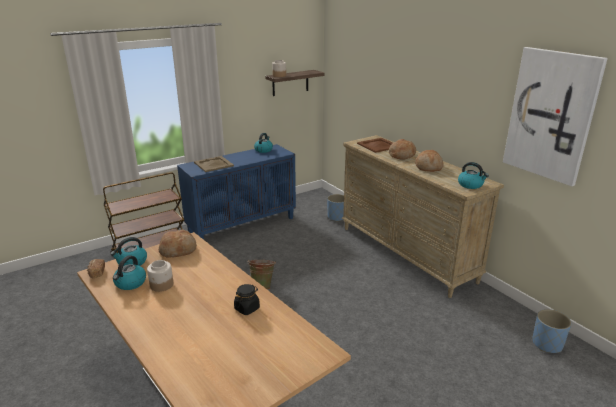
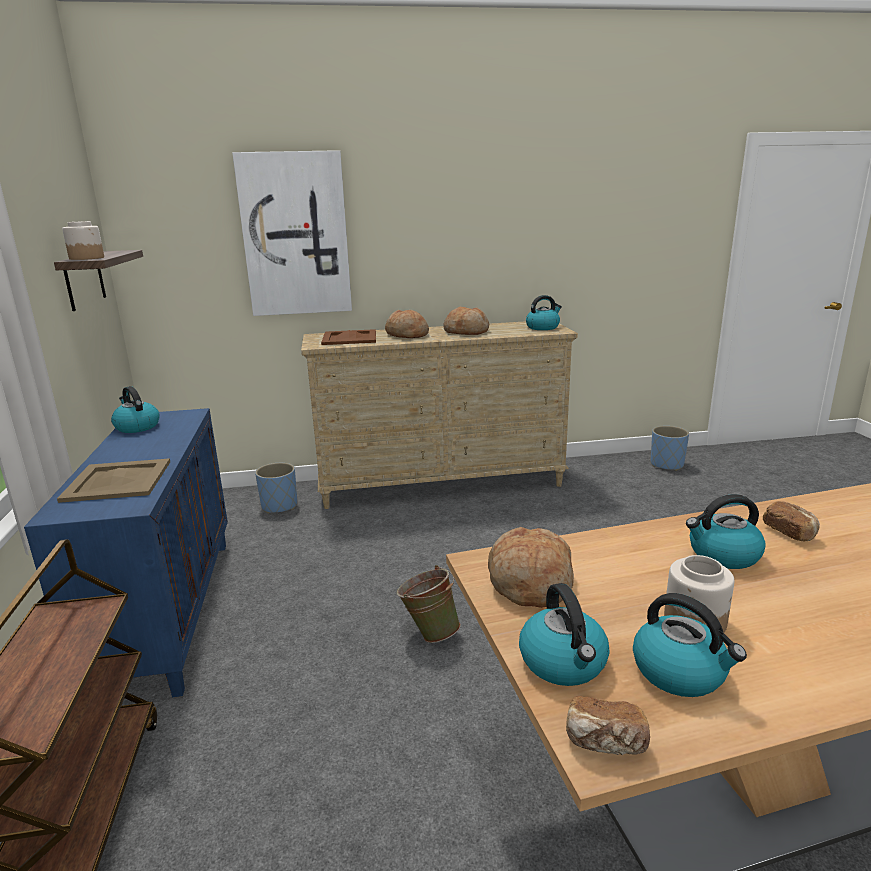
camera: 65 degrees left, 5 degrees down
(215, 290) = (723, 555): none -> kettle
(247, 308) = (789, 532): black jar -> bread
(551, 115) = (594, 214): picture -> picture (295, 235)

